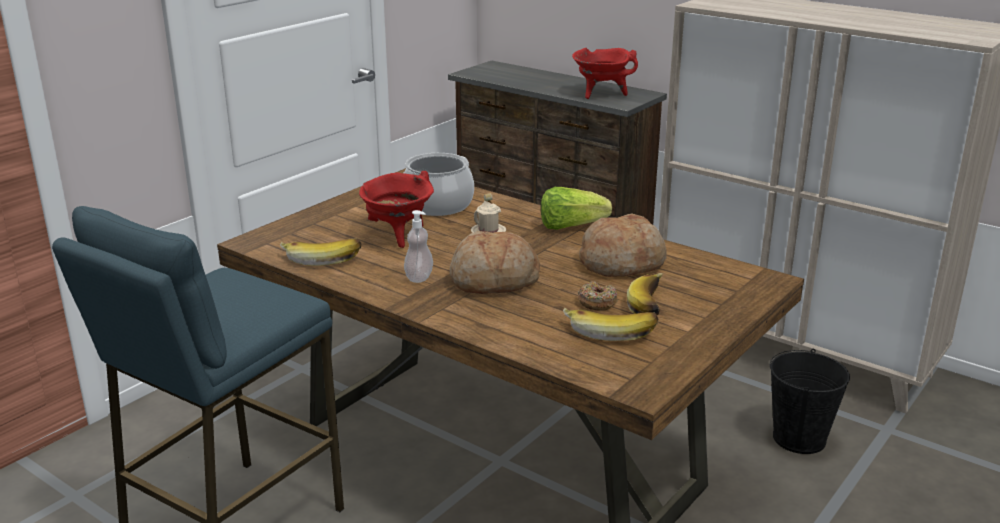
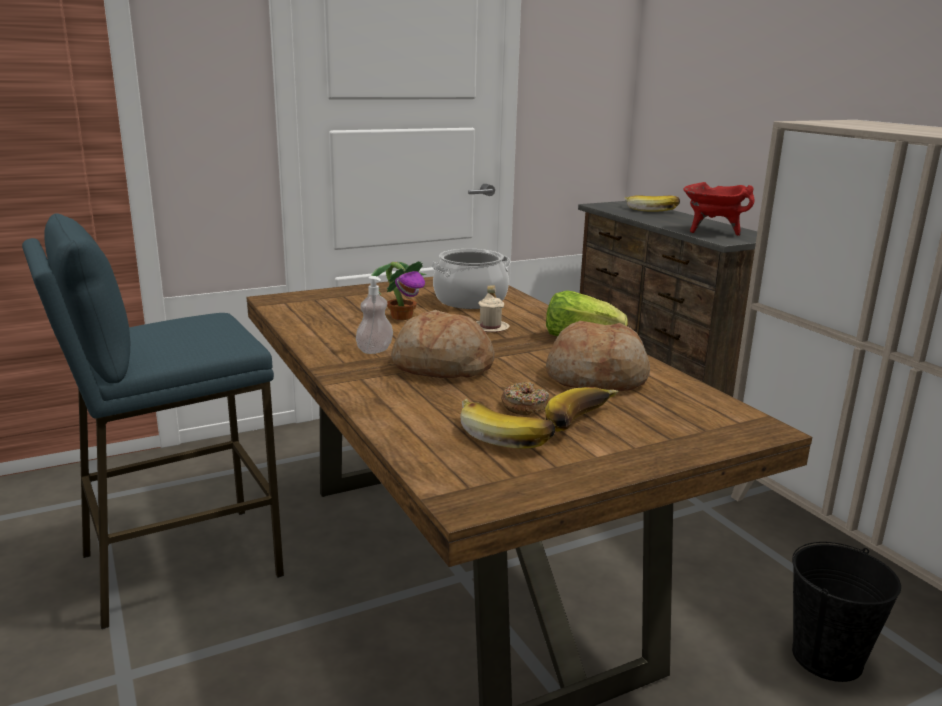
camera: 25 degrees right, 5 degrees down
(322, 258) = (312, 321): banana -> banana (651, 210)
(398, 236) = (402, 316): red cooking pot -> potted plant

